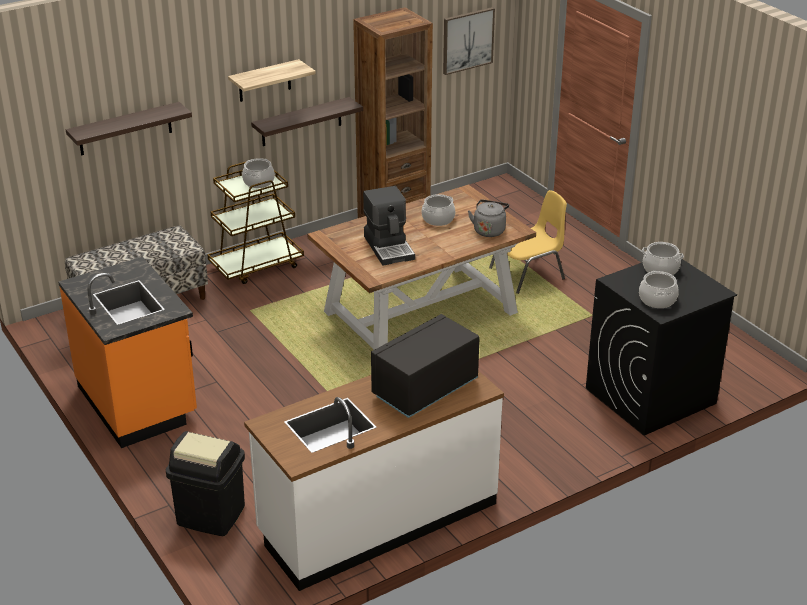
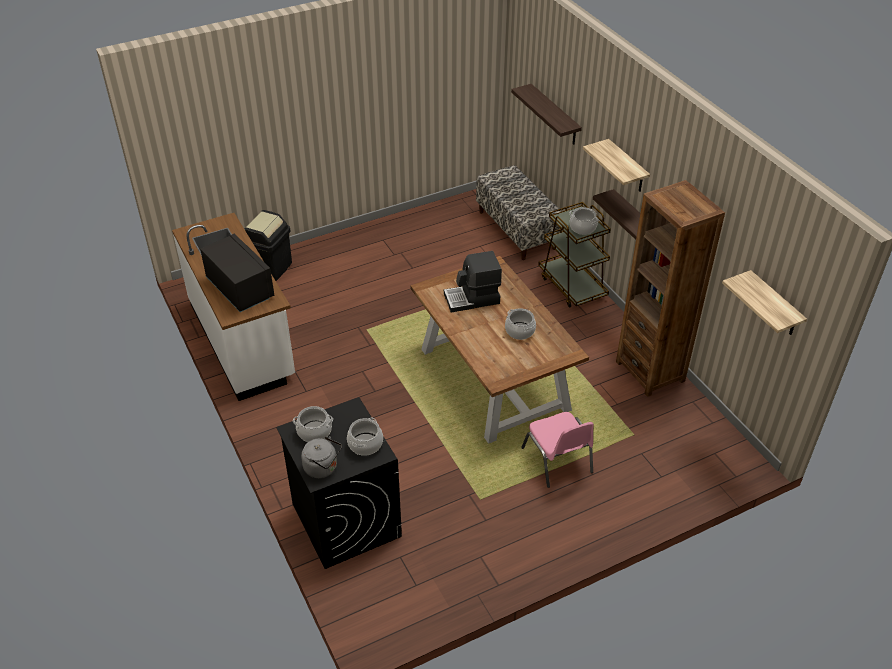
camera: 95 degrees right, 10 degrees up
(138, 402) = (394, 235): orange counter -> none
(467, 40) = (774, 305): picture -> shelf
(489, 230) = (497, 362): grey kettle -> grey kettle (323, 468)
(528, 274) = (558, 461): yellow chair -> pink chair

